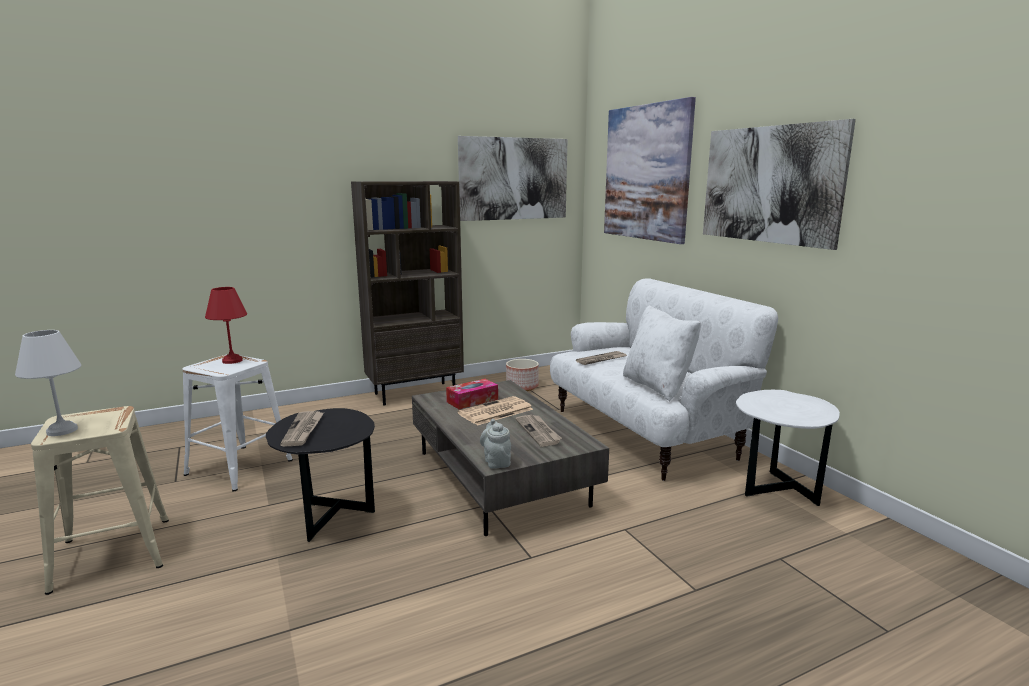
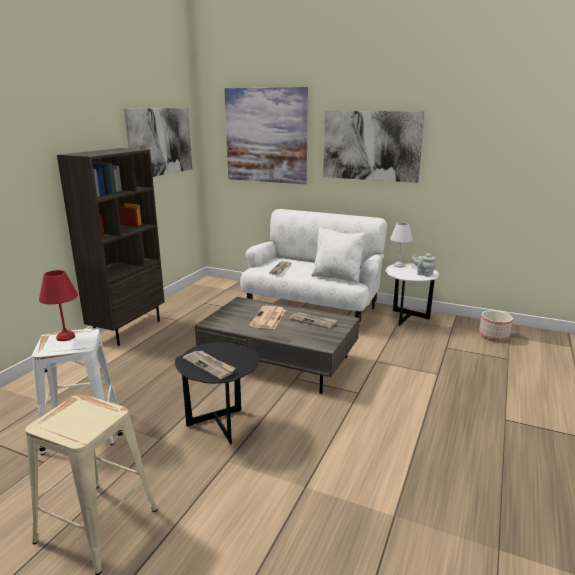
camera: 40 degrees left, 5 degrees up
(61, 431) = (73, 431): white table lamp -> white table lamp (399, 265)
(472, 400) = (241, 316): tissue box -> none
(496, 461) = (323, 344): grey teapot -> grey teapot (423, 274)
(521, 387) = (198, 303): planter -> planter (493, 336)

